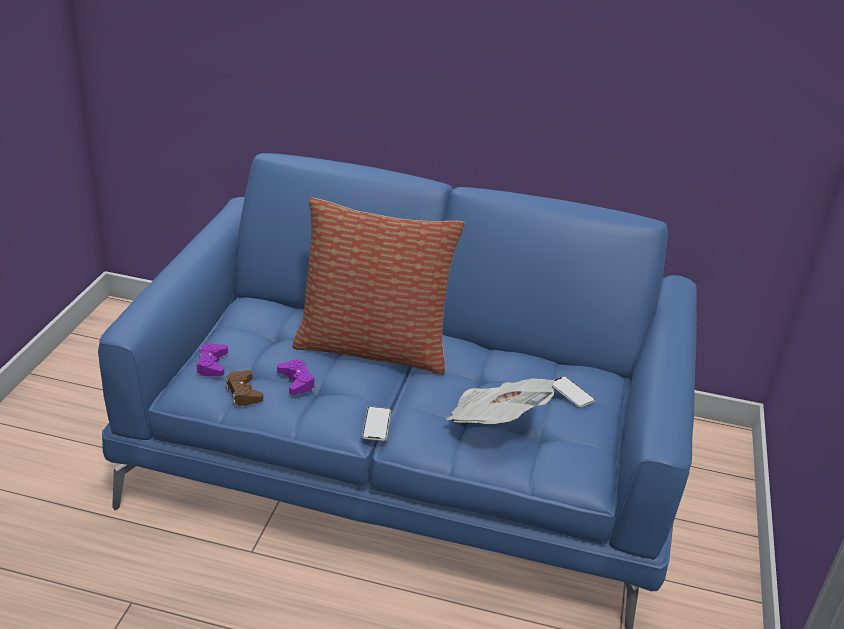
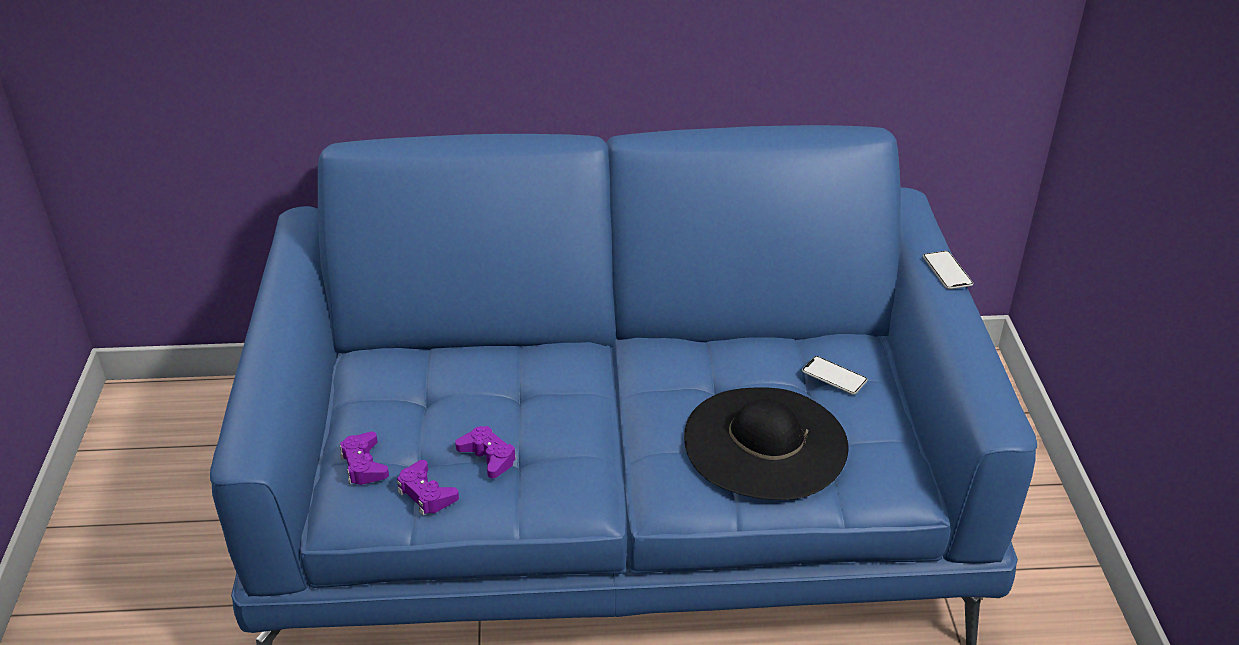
camera: 15 degrees left, 5 degrees up
(243, 393) = (426, 493): brown game controller -> purple game controller
(373, 347) = (560, 379): pillow -> none
(376, 424) = (620, 489): phone -> phone (947, 271)
(496, 421) = (765, 442): newspaper -> black hat

